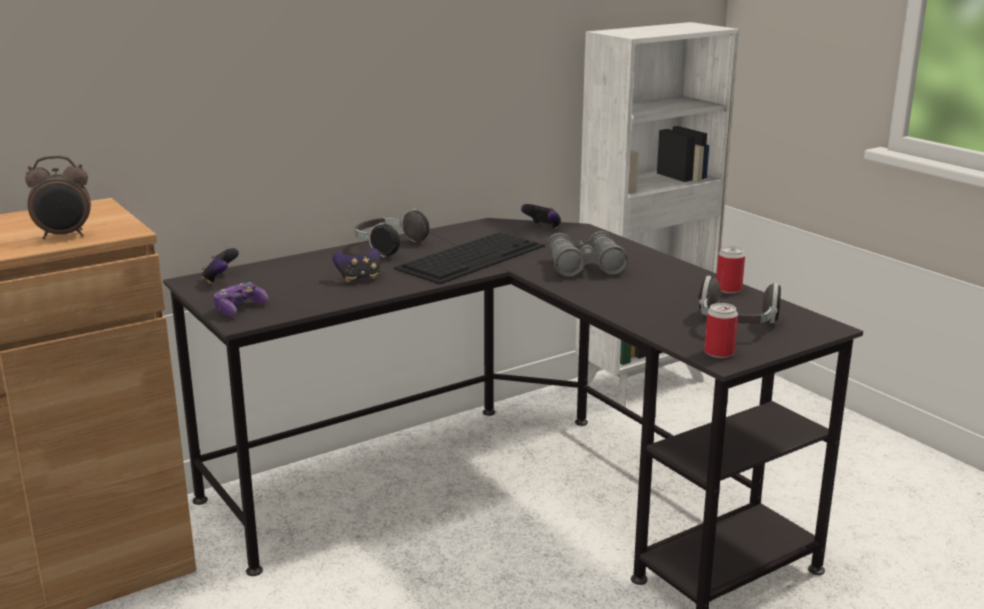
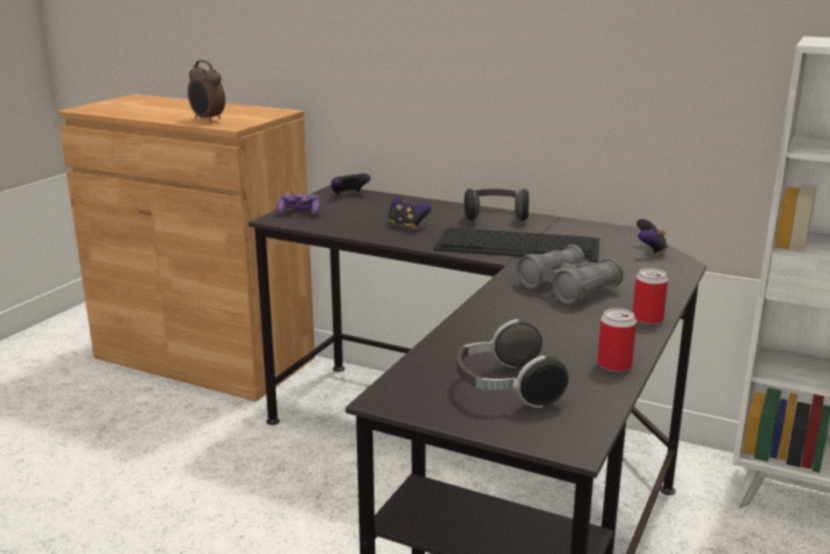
camera: 60 degrees right, 0 degrees up
(719, 353) = (408, 393): can -> can (647, 319)

